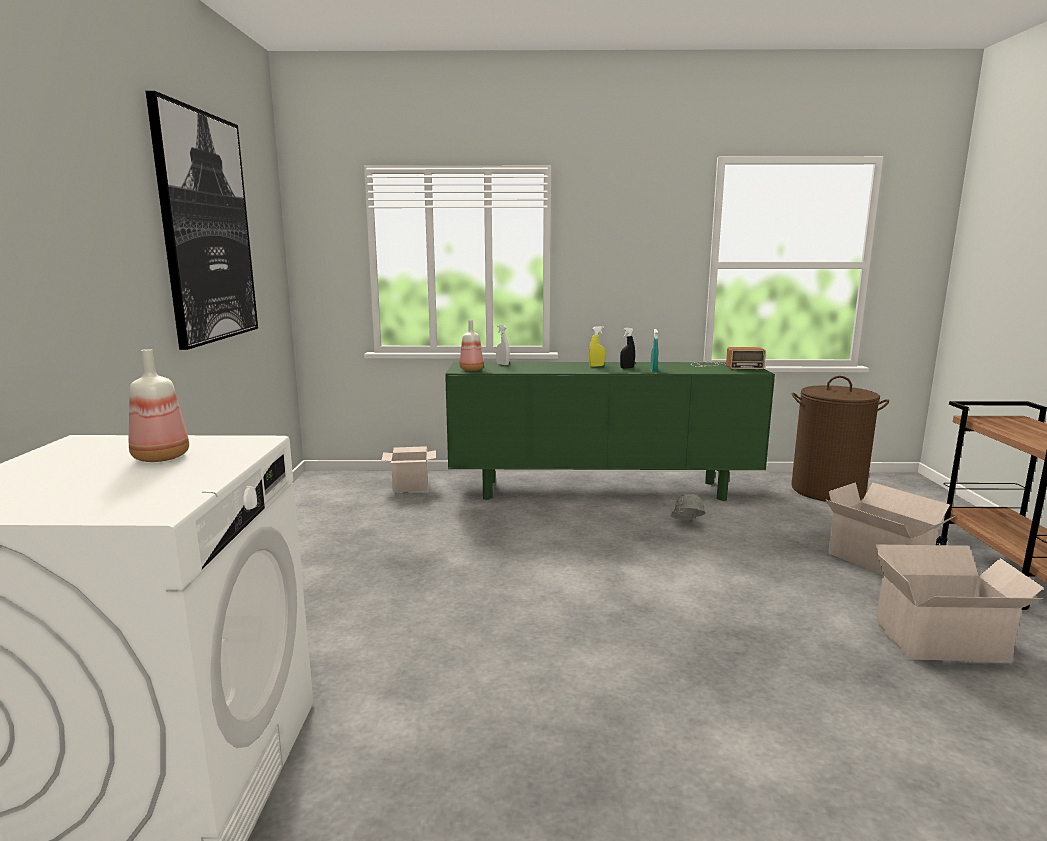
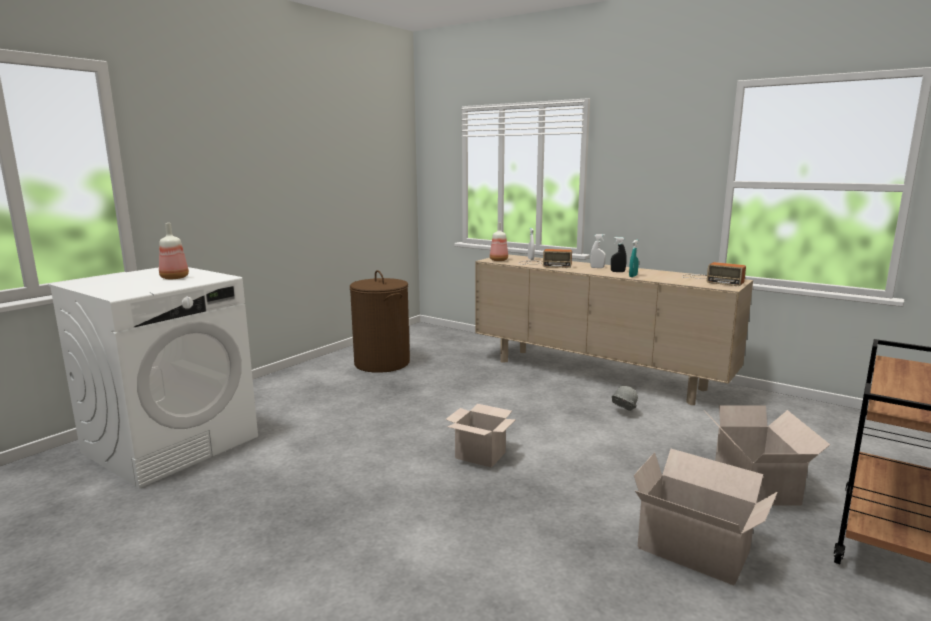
camera: 35 degrees right, 0 degrees up
(206, 228) = (327, 155): picture -> none
(411, 486) = (467, 344): cardboard box -> cardboard box (481, 455)
(534, 369) = (543, 264): none -> radio
(596, 366) = (597, 267): yellow spray bottle -> white spray bottle
(602, 490) = (597, 374): green cabinet -> beige cabinet
(828, 490) = (818, 422): brown laundry basket -> brown laundry basket (382, 363)

